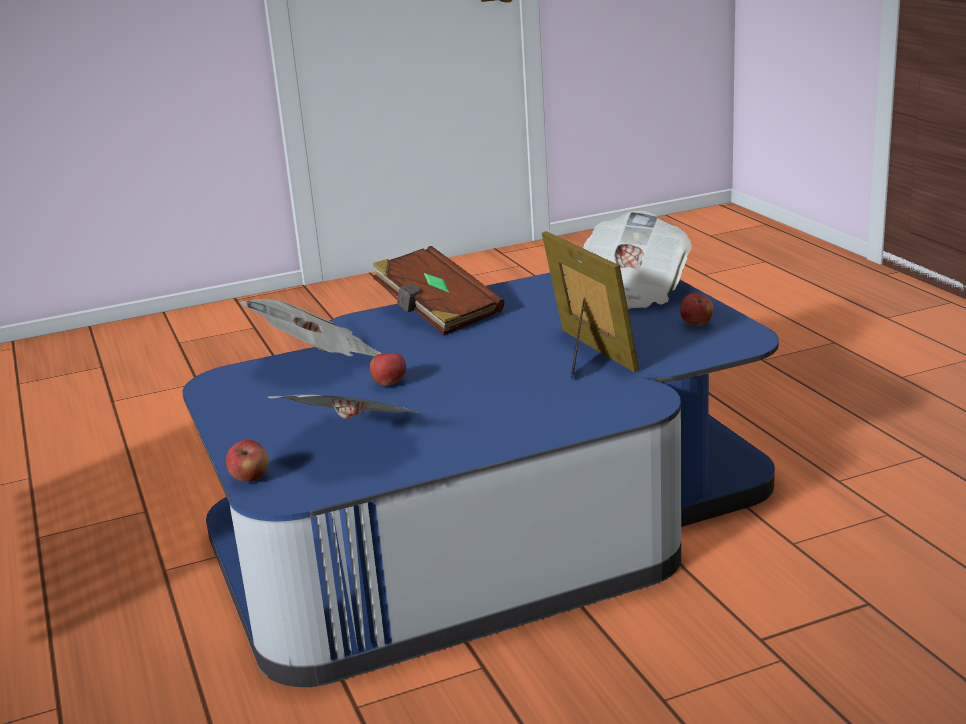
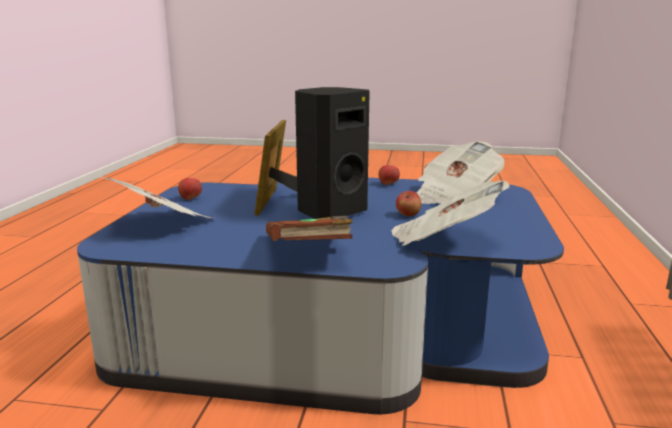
camera: 150 degrees left, 5 degrees down
(250, 478) = (518, 195): apple -> apple (388, 184)
(491, 359) = (330, 211): none -> black speaker

